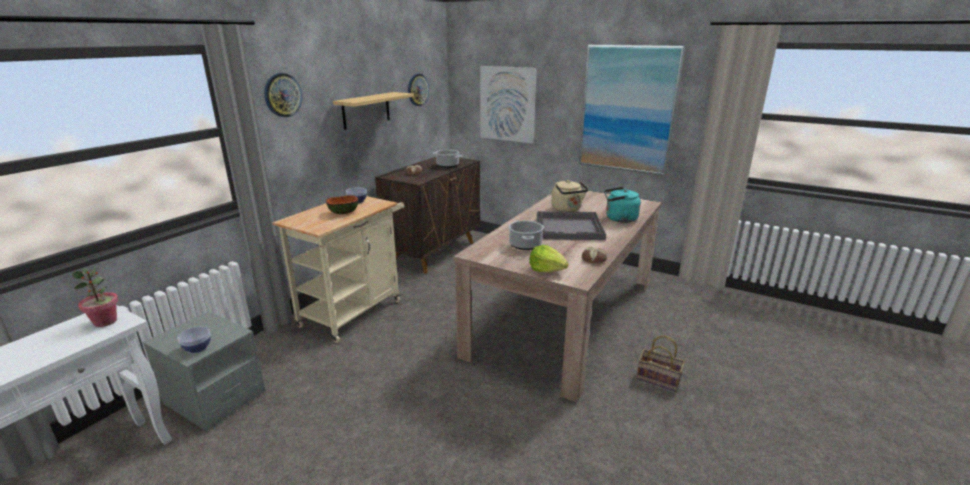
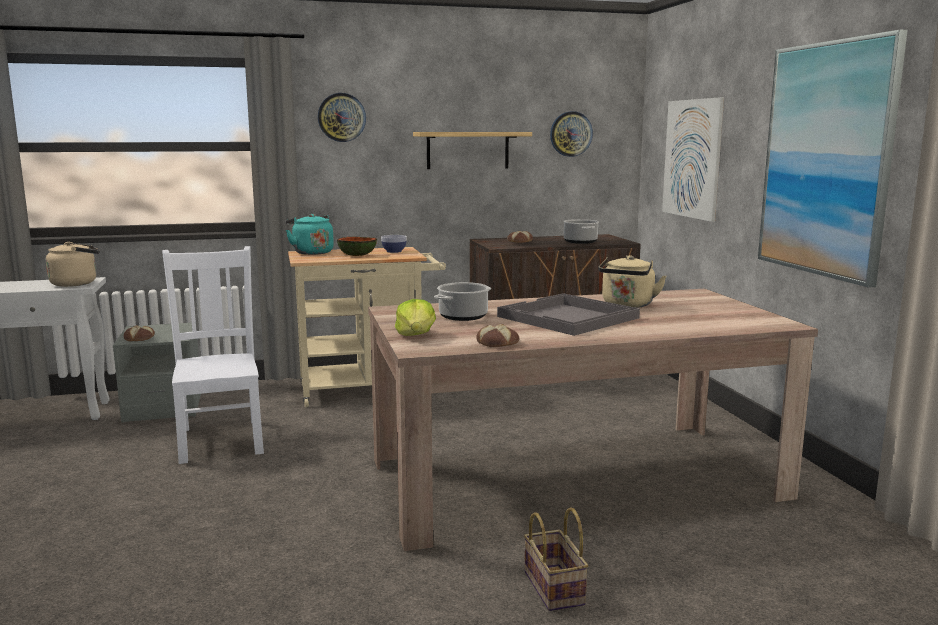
camera: 45 degrees right, 10 degrees down
(106, 322) = (77, 283): potted plant -> beige kettle
(197, 348) = (140, 338): bowl -> bread
(327, 397) = (221, 439): none -> white chair
(619, 219) = (670, 326): turquoise kettle -> turquoise kettle (311, 252)

